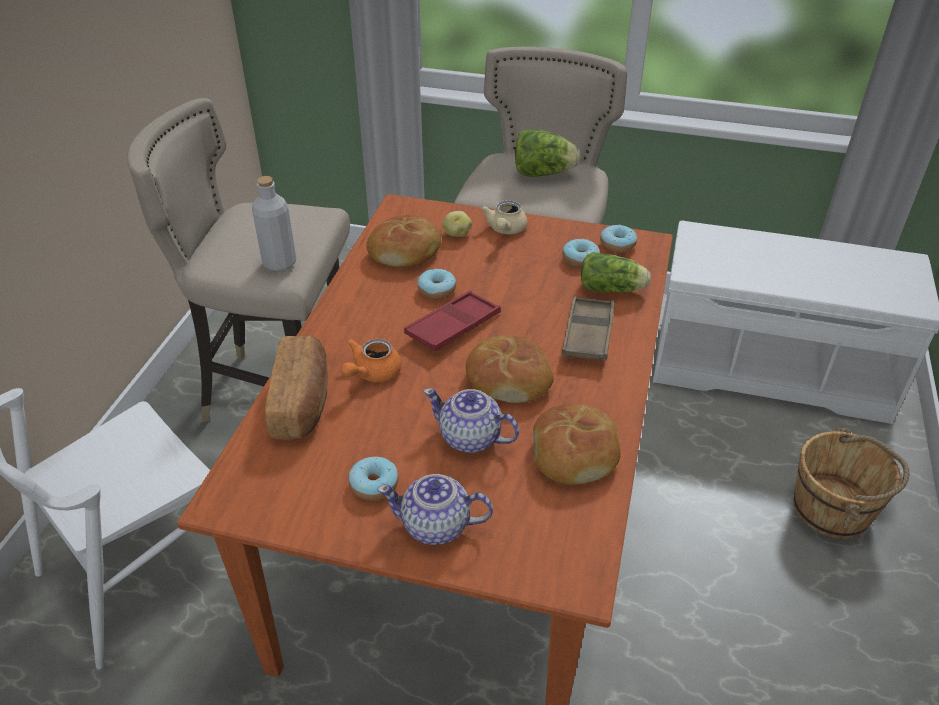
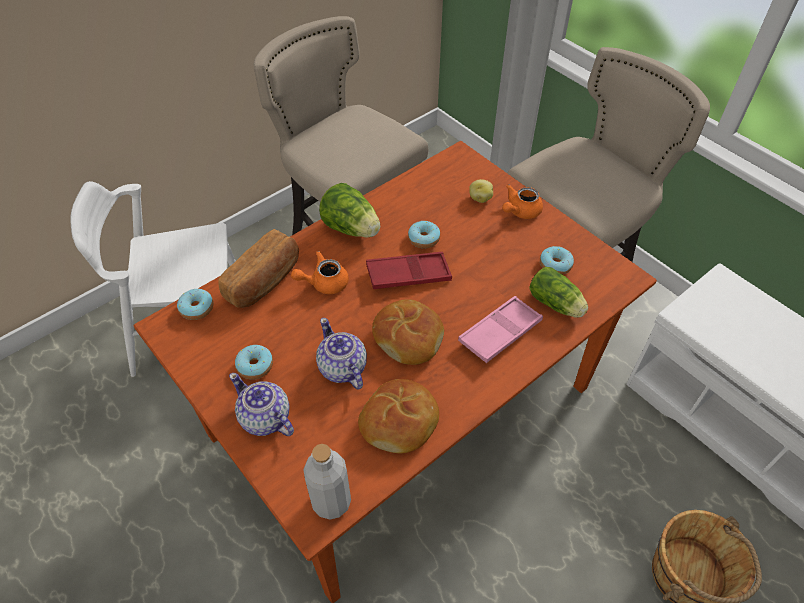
camera: 35 degrees right, 10 degrees up
(279, 263) = (342, 165): grey bottle -> grey bottle (331, 502)
(405, 251) = (430, 196): bread -> none
(505, 230) = (520, 211): beige teapot -> orange teapot
(543, 173) = (600, 173): lettuce -> lettuce (351, 228)
(588, 334) = (500, 333): brown tray -> pink tray
(617, 244) = (598, 267): donut -> donut (197, 308)

